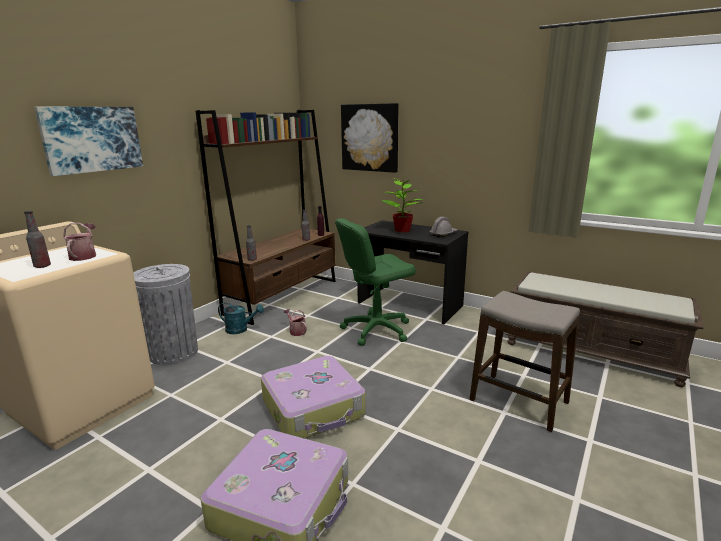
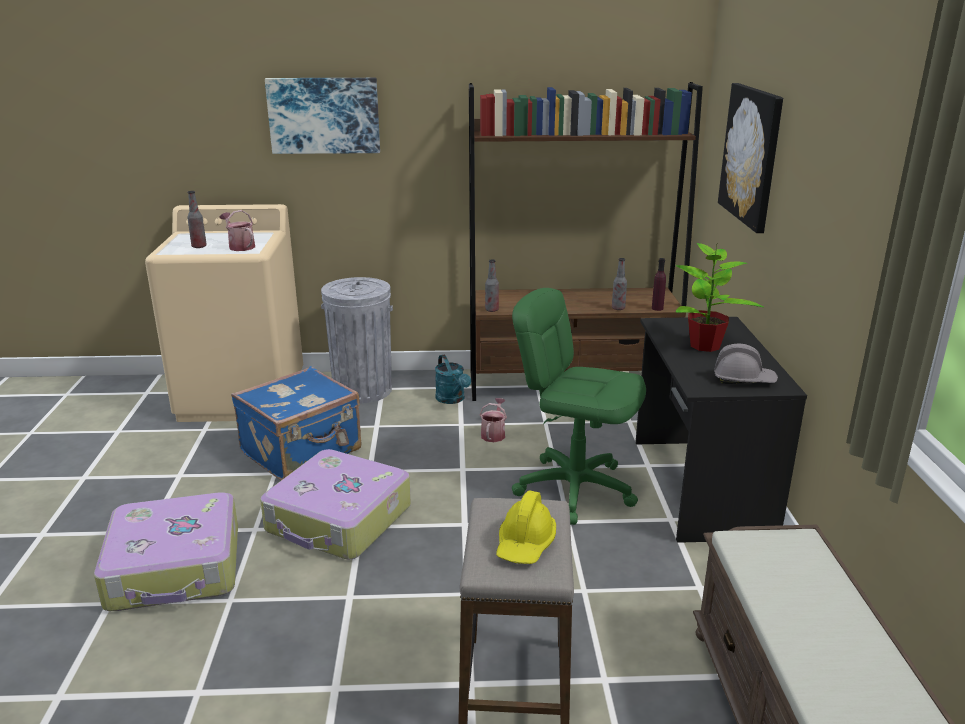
camera: 55 degrees right, 5 degrees up
(84, 256) = (240, 246): watering can -> watering can turned 90 degrees counterclockwise
(211, 399) = (303, 452): none -> blue suitcase
(536, 306) = (525, 544): none -> yellow hard hat

